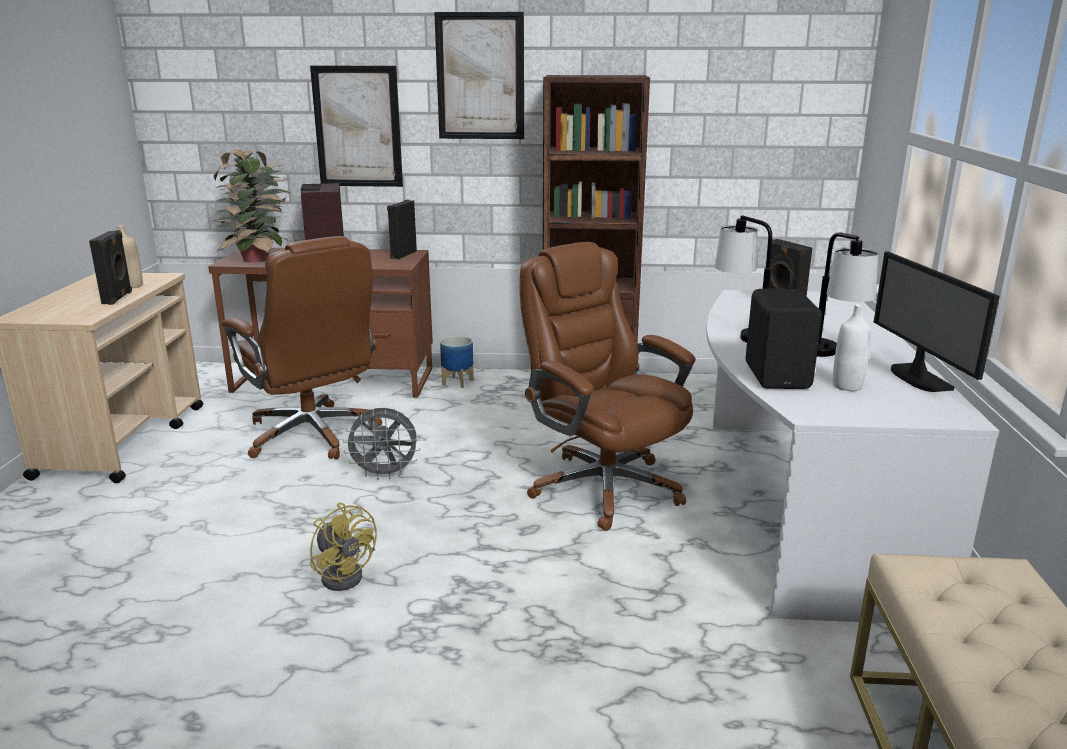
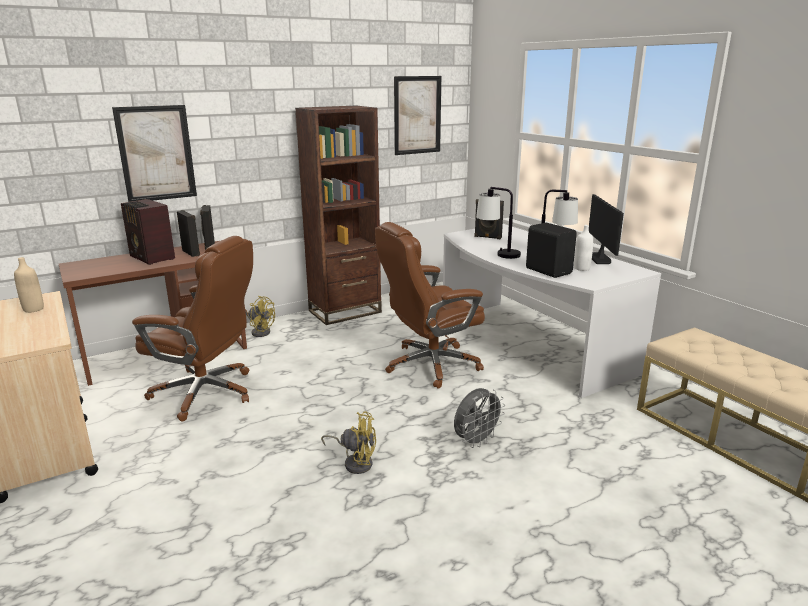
camera: 35 degrees left, 0 degrees up
(118, 298) = (44, 320): black speaker -> black speaker (191, 253)
(258, 259) = (97, 269): potted plant -> none
(385, 474) = (295, 400): grey fan -> grey fan (476, 441)
(458, 382) = (261, 331): planter -> yellow fan
(480, 76) = (248, 110): picture -> picture (417, 115)
(603, 486) = (430, 365): brown office chair -> brown office chair turned 45 degrees counterclockwise
(917, 378) = (599, 259): monitor -> monitor turned 135 degrees counterclockwise

